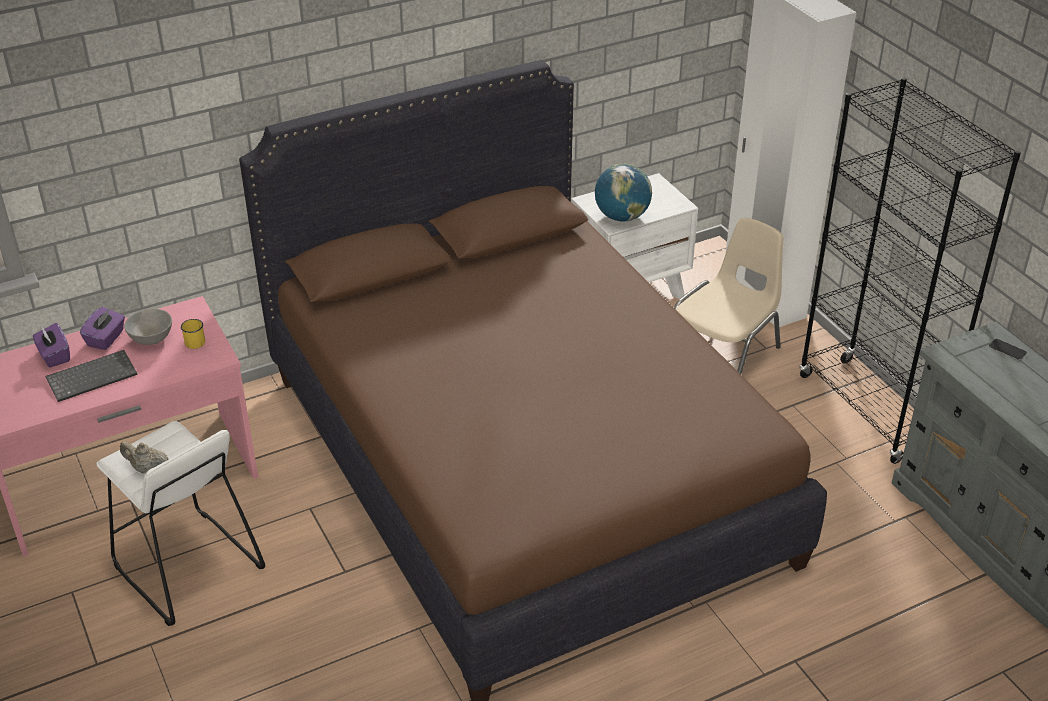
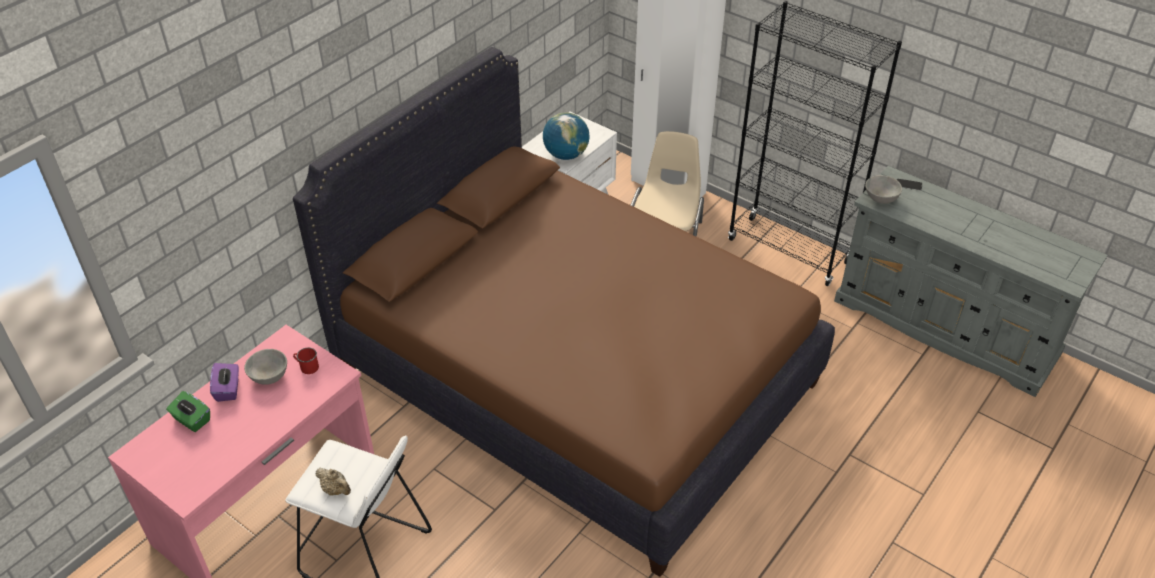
camera: 25 degrees left, 5 degrees up
(54, 356) = (191, 420): purple tissue box -> green tissue box
(92, 376) = (240, 427): keyboard -> none
(146, 469) = (336, 490): beige teapot -> beige teapot turned 135 degrees counterclockwise
(193, 341) = (307, 367): yellow mug -> red mug
(956, 355) = (880, 199): none -> grey bowl

